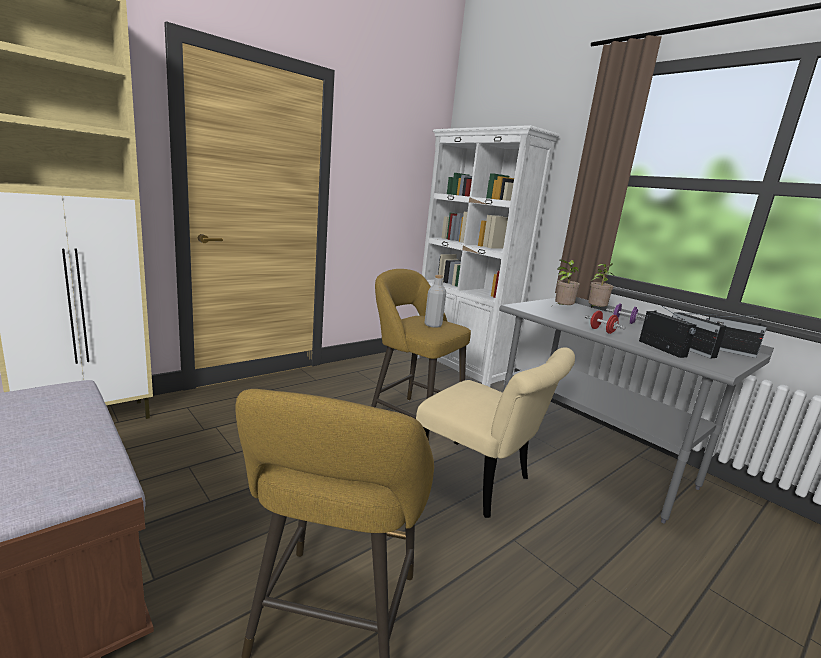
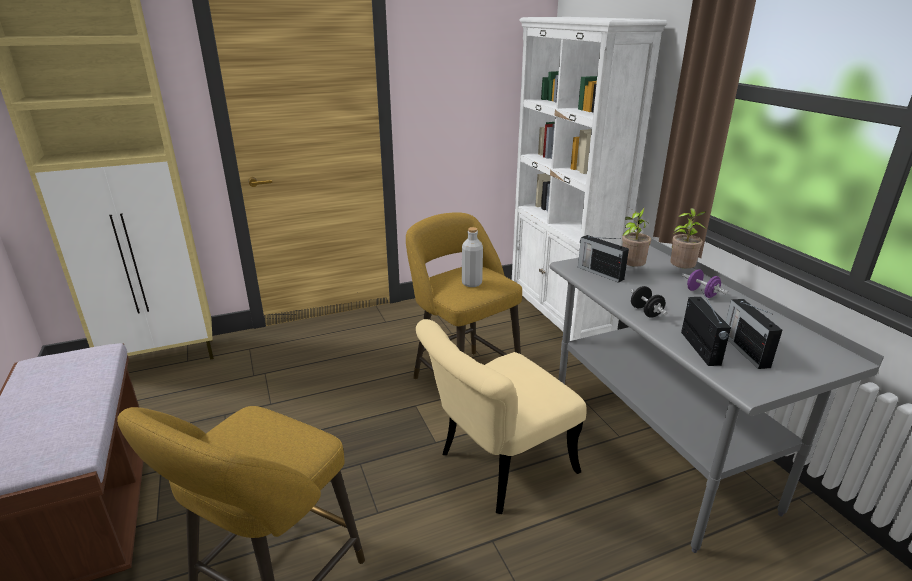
camera: 20 degrees right, 10 degrees up
(481, 482) = (496, 468): beige chair -> beige chair turned 90 degrees clockwise
(602, 331) = (646, 312): red dumbbell -> black dumbbell
(726, 350) = (807, 354): radio -> radio (599, 272)

